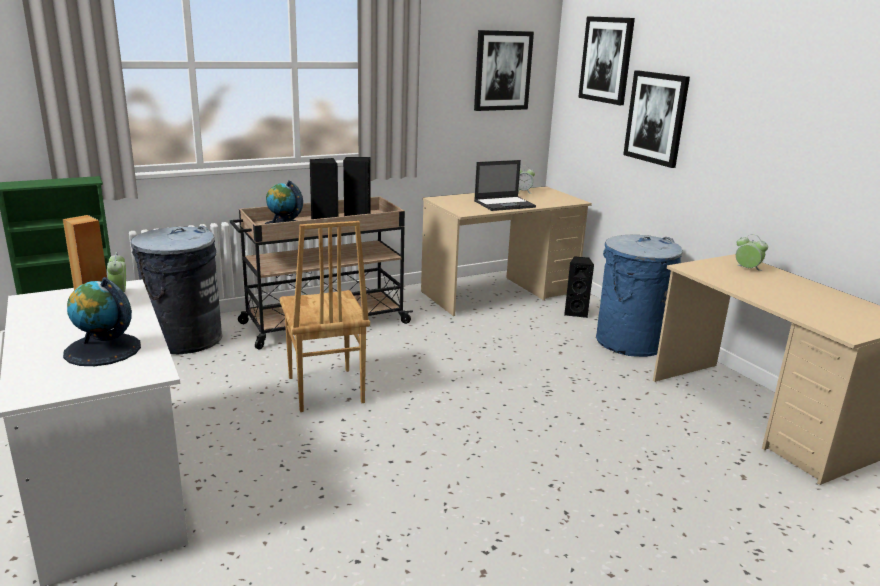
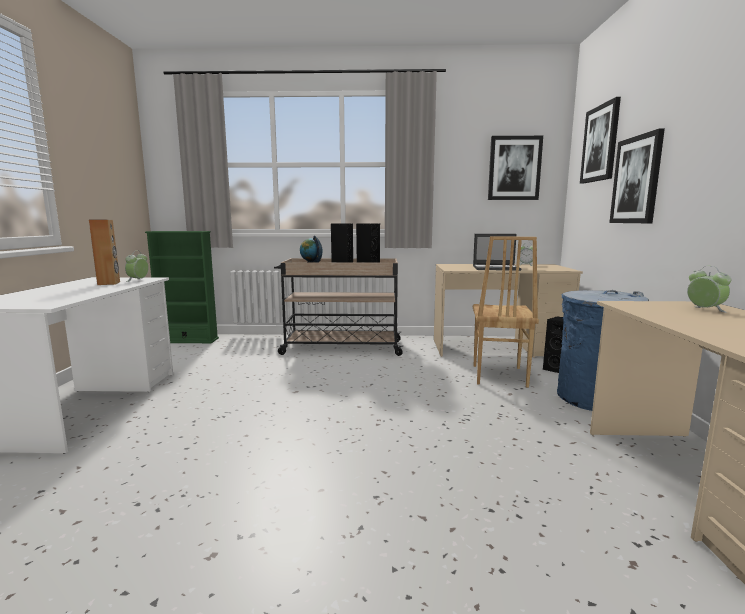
camera: 30 degrees right, 10 degrees down
(102, 350) = (58, 295): globe -> none
(184, 339) = (248, 343): grey trash can -> none
(324, 390) = (287, 383): brown chair -> brown chair (498, 376)

